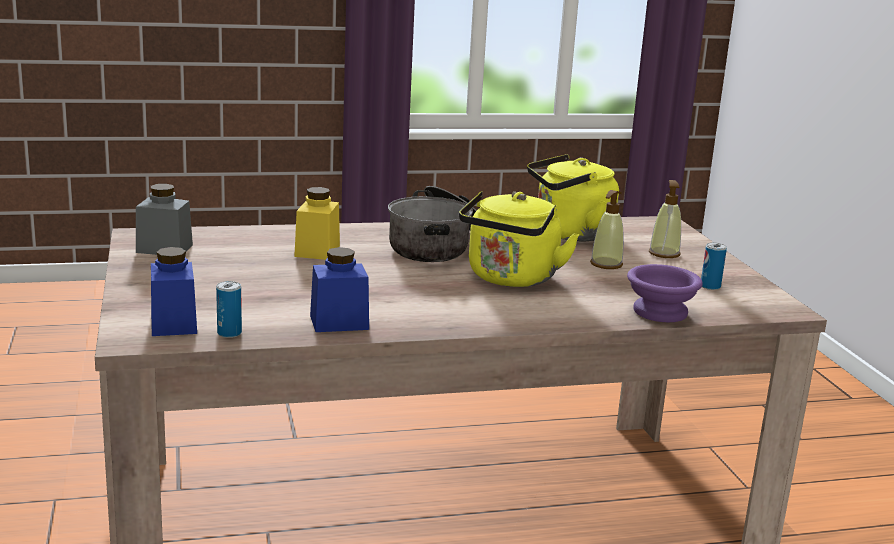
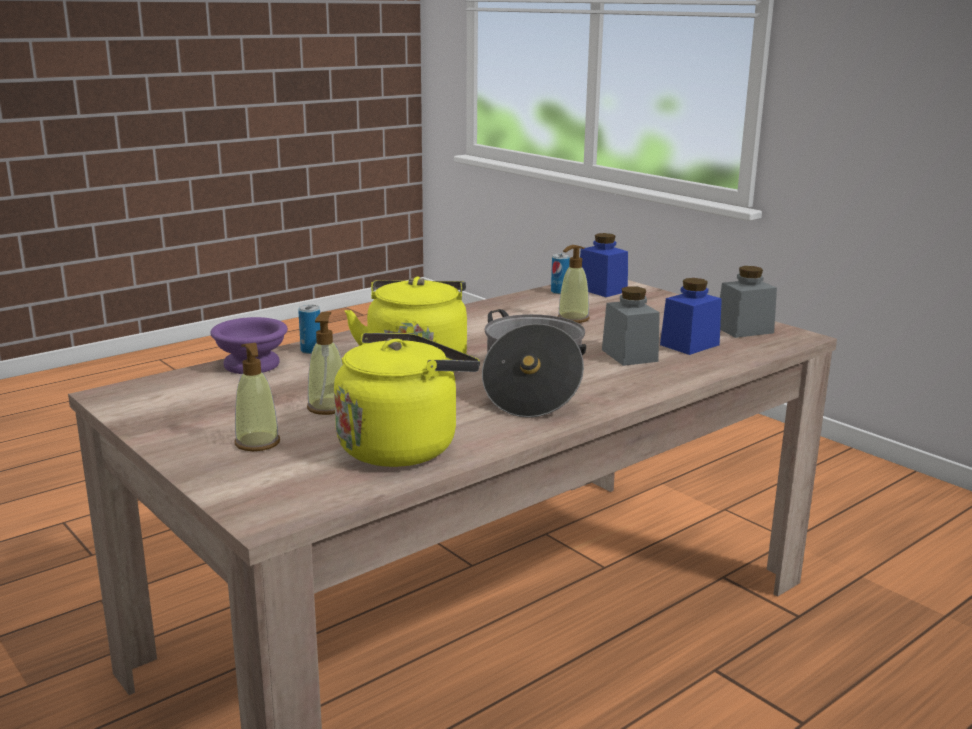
camera: 155 degrees right, 0 degrees up
(291, 294) = (573, 319): none -> soap dispenser
(317, 251) = (629, 355): yellow jar -> grey jar
(339, 322) = (504, 309): blue jar -> blue jar (689, 345)
(710, 286) = (196, 405): can -> can (311, 350)

